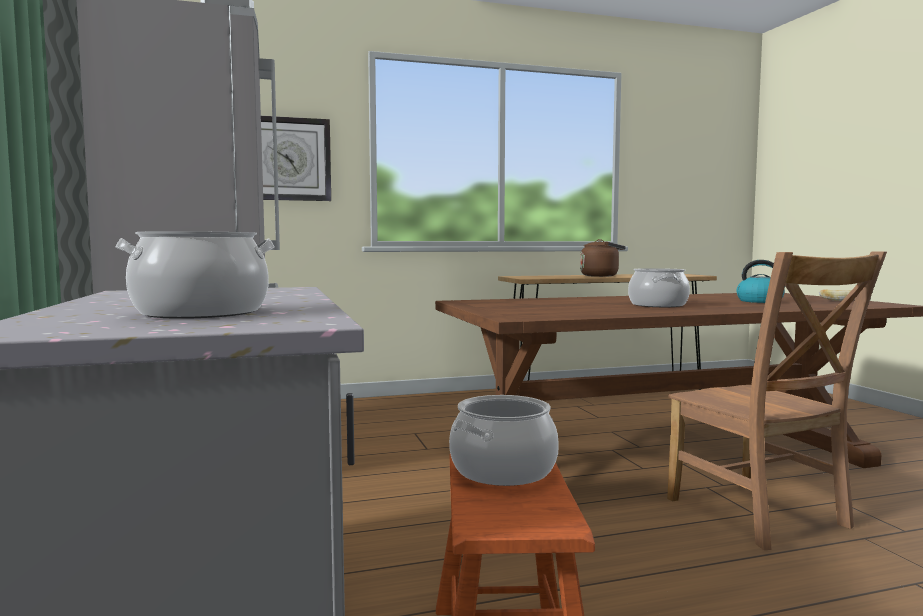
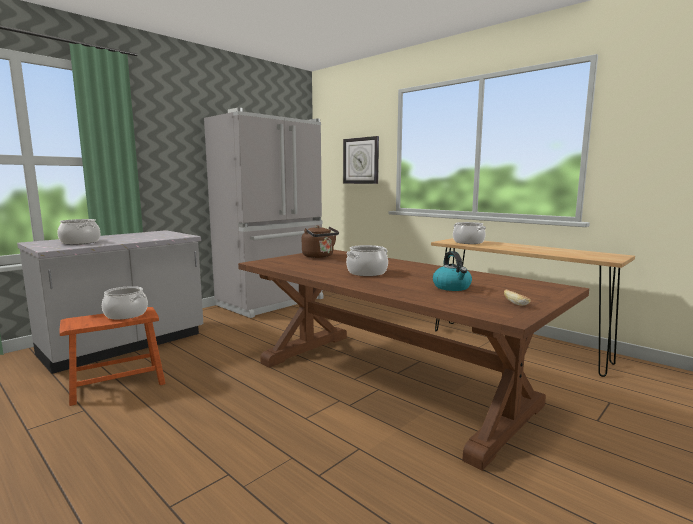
camera: 60 degrees right, 5 degrees up
(546, 276) = (468, 242): none -> cooking pot
(601, 276) = (513, 247): brown kettle -> brown kettle (319, 256)
(760, 515) = (303, 420): brown chair -> none

